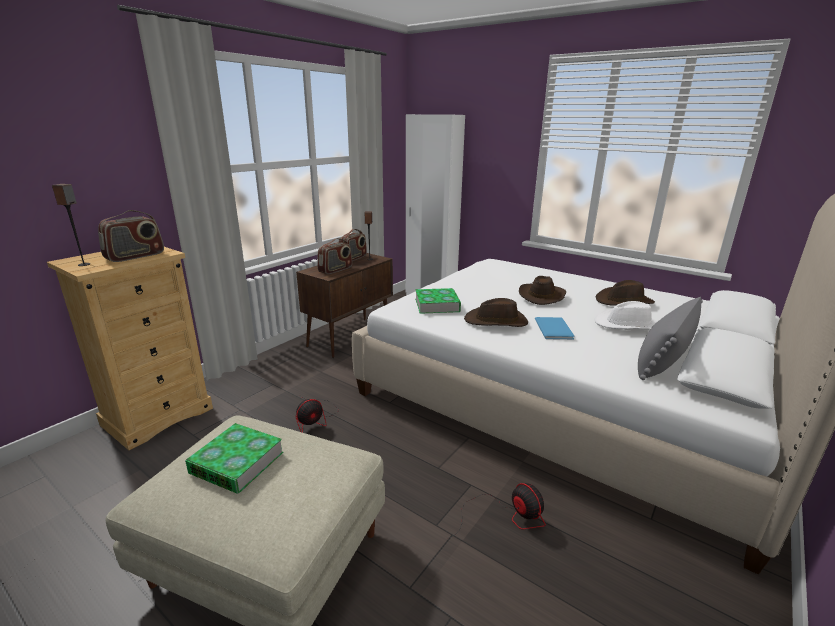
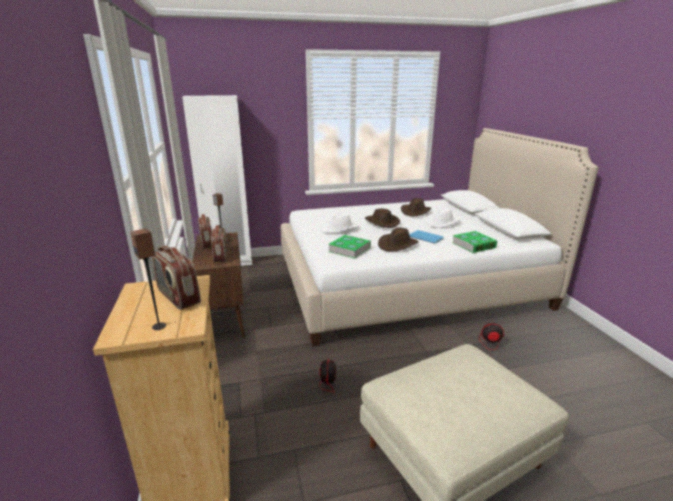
camera: 50 degrees left, 0 degrees up
(135, 256) = (178, 297): radio -> radio turned 150 degrees clockwise
(237, 462) = (446, 393): book -> book (473, 245)
(481, 285) = (339, 228): none -> white hat
(664, 358) = (483, 232): grey pillow -> none

